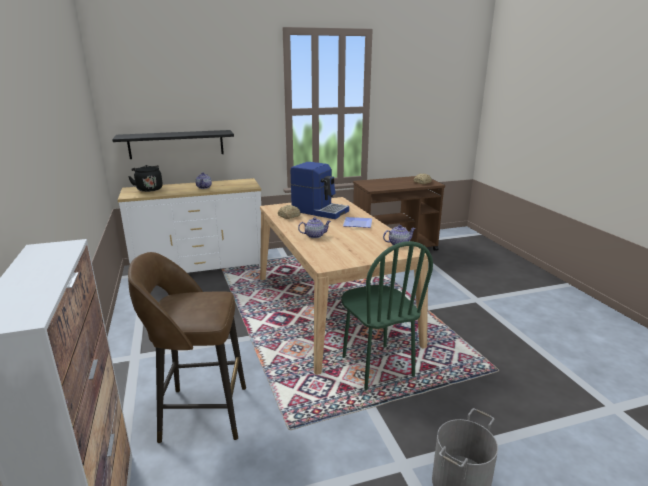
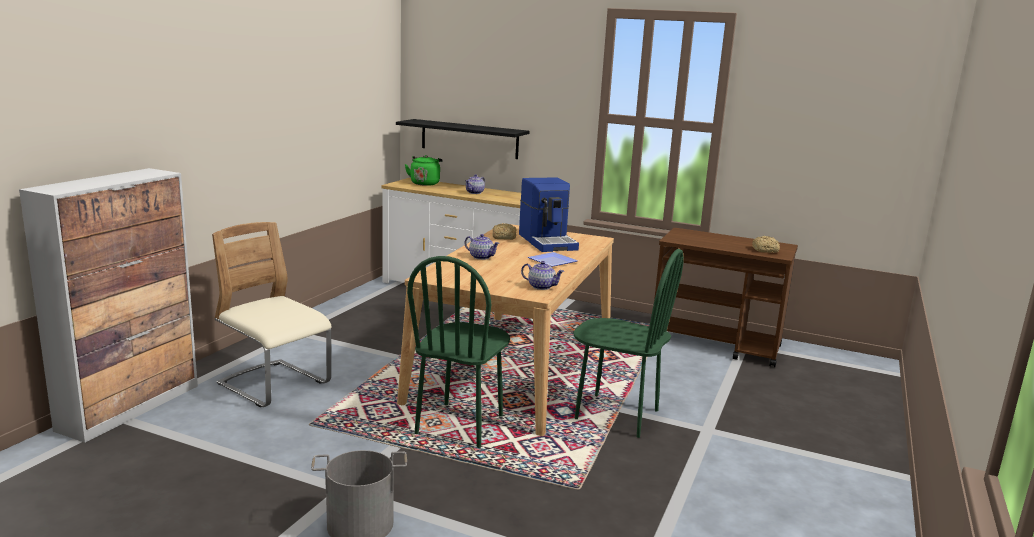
camera: 40 degrees right, 5 degrees down
(148, 189) = (425, 183): black kettle -> green kettle
(201, 413) = (274, 385): brown stool -> beige chair
(431, 313) = (616, 415): none -> green chair

